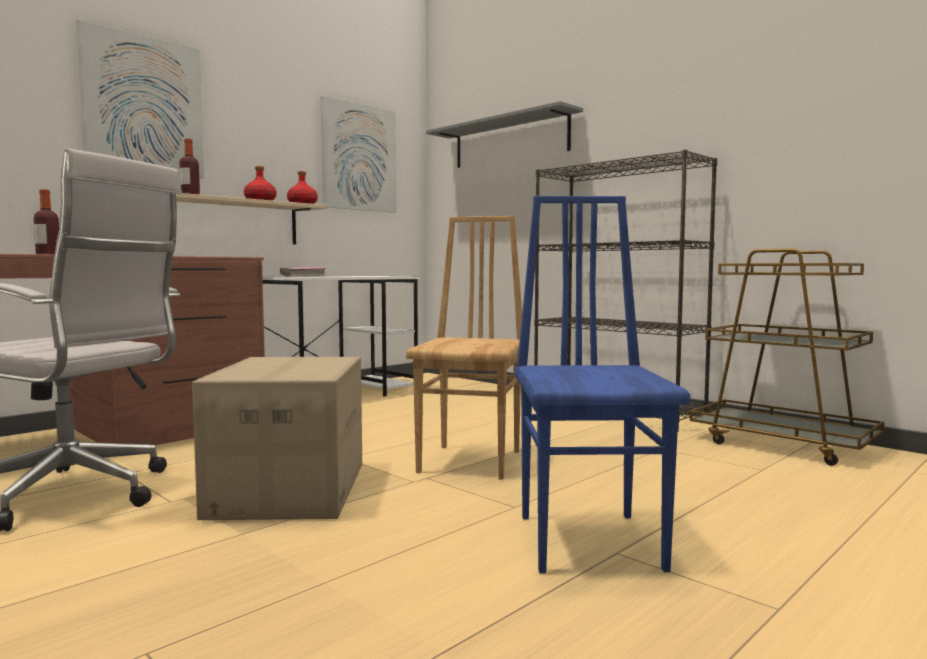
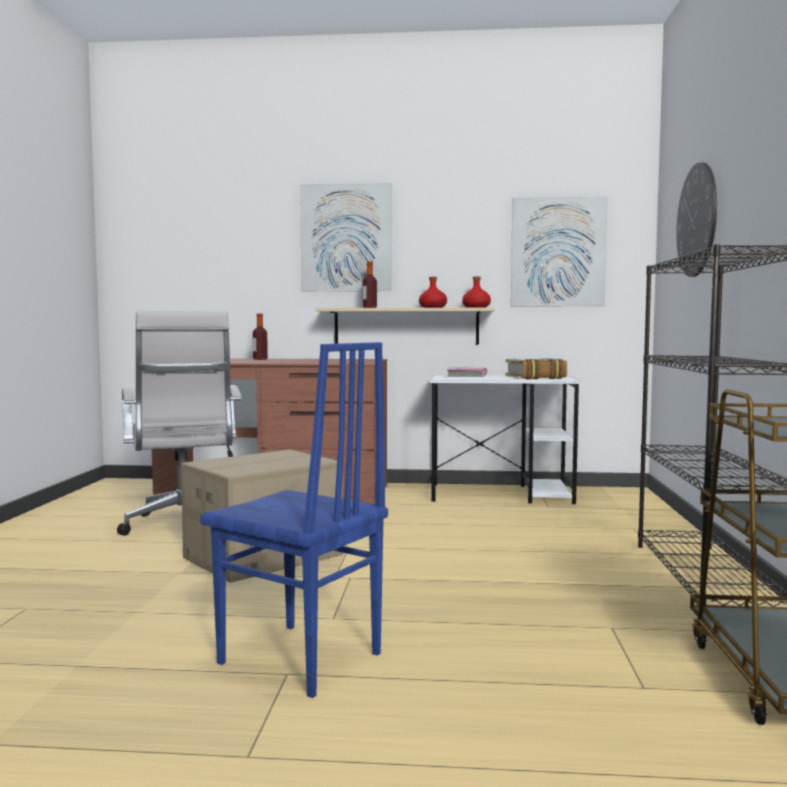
camera: 50 degrees right, 0 degrees up
(366, 276) = (535, 377): none -> book
(472, 461) = (415, 577): brown chair -> none
(510, 141) = (697, 220): grey shelf -> wall clock
(591, 541) = (299, 660): blue chair -> blue chair turned 75 degrees clockwise

